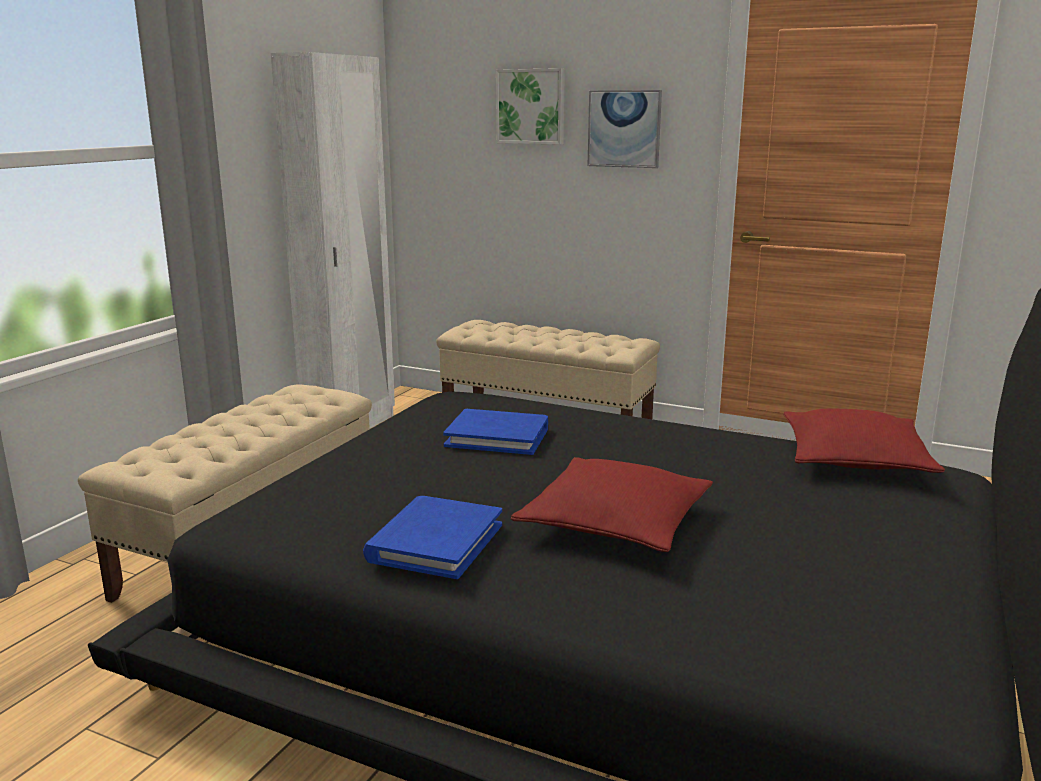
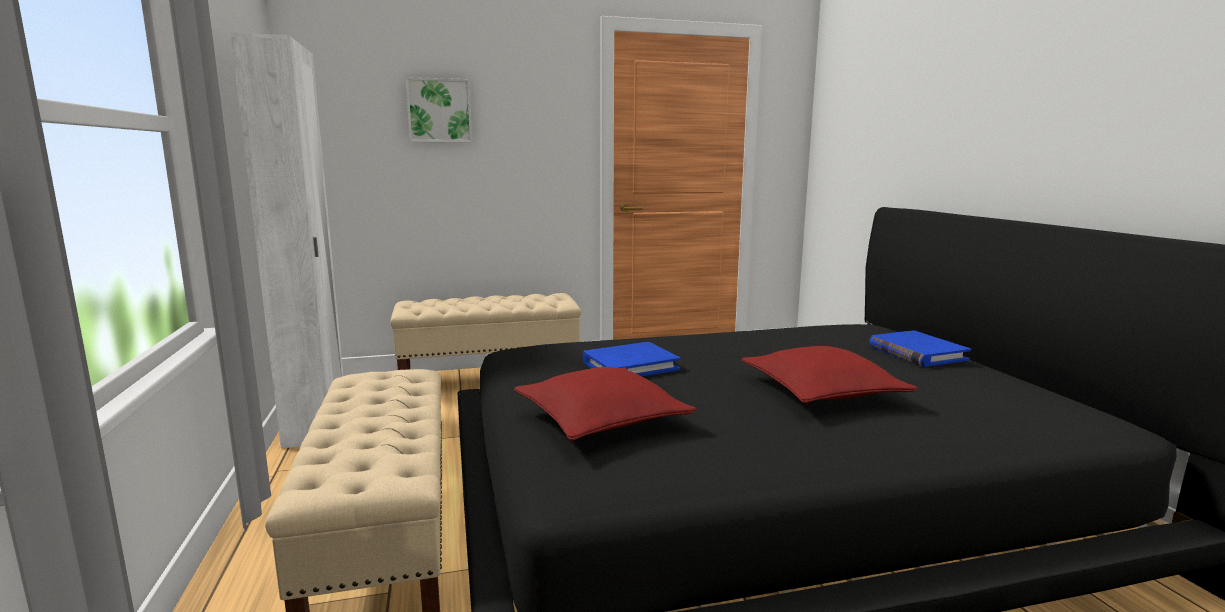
camera: 40 degrees left, 5 degrees down
(435, 542) = (764, 439): blue book -> blue book (916, 353)
(624, 129) = (524, 130): picture -> none
(854, 459) = (832, 329): red pillow -> red pillow (601, 419)

